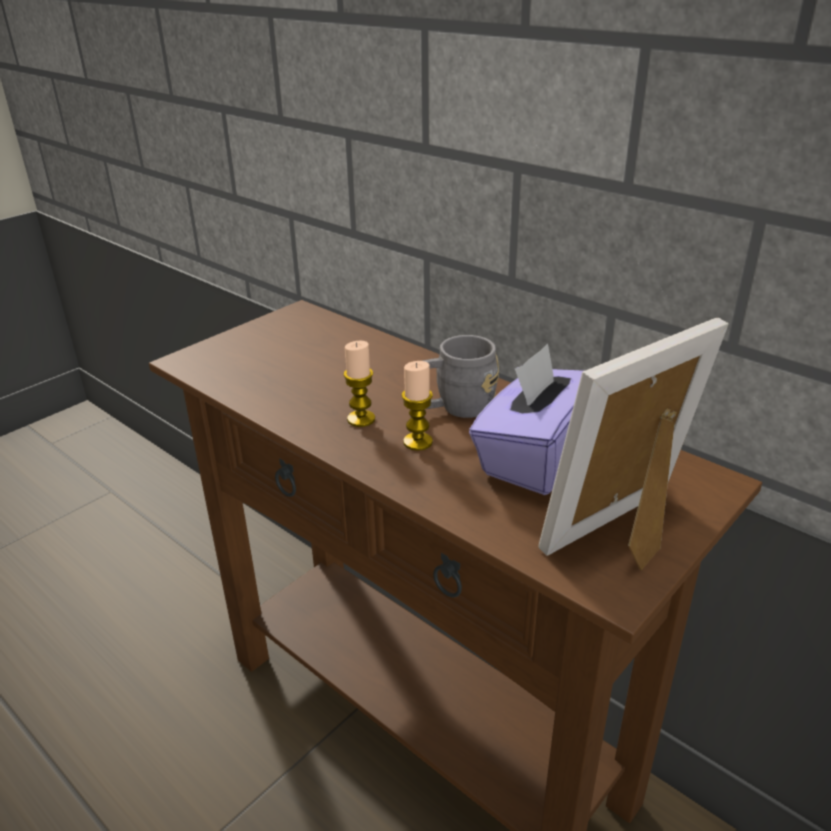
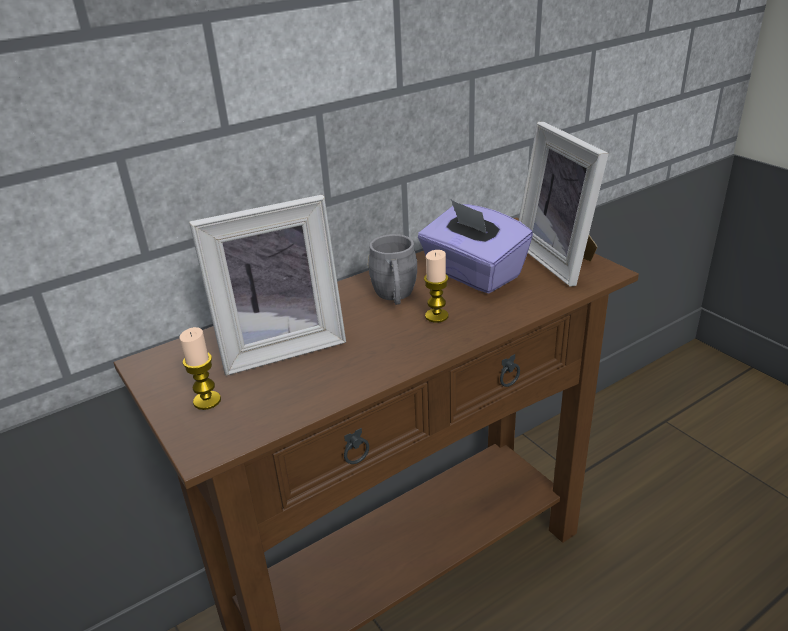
camera: 75 degrees left, 0 degrees up
(336, 361) = (280, 345): none -> picture frame
(361, 419) = (391, 339): candle -> candle (207, 401)

